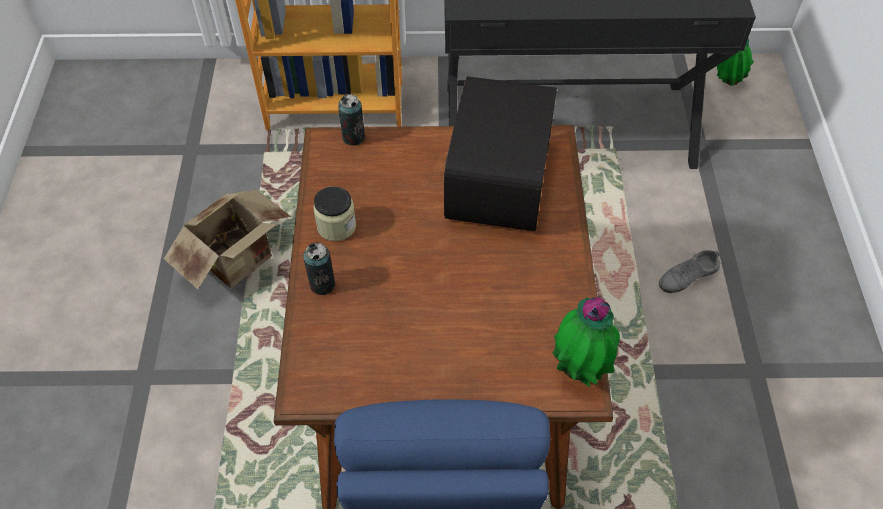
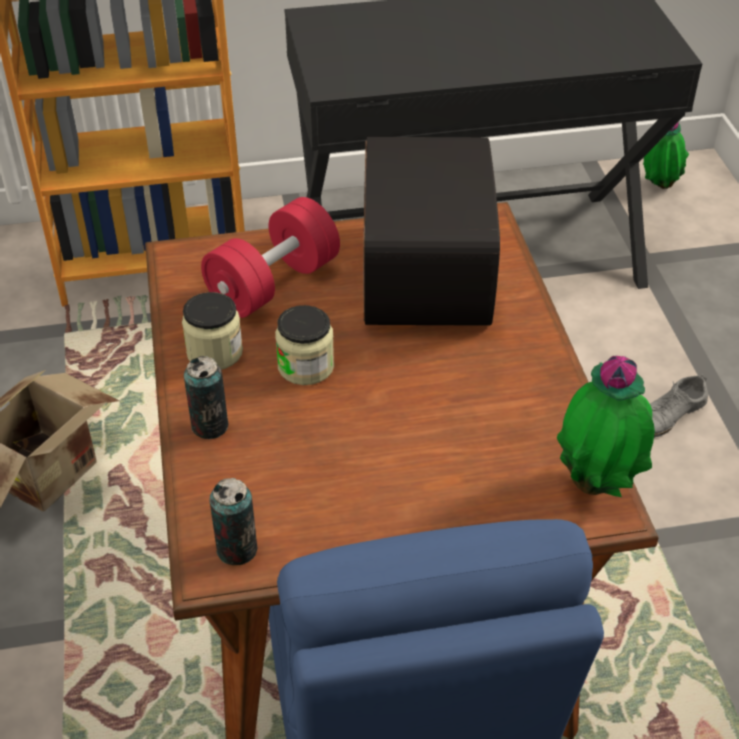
camera: 10 degrees left, 10 degrees down
(353, 137) = (215, 246): can -> can (237, 549)
(388, 174) = (273, 283): none -> red dumbbell
(397, 246) = (306, 366): none -> jar

